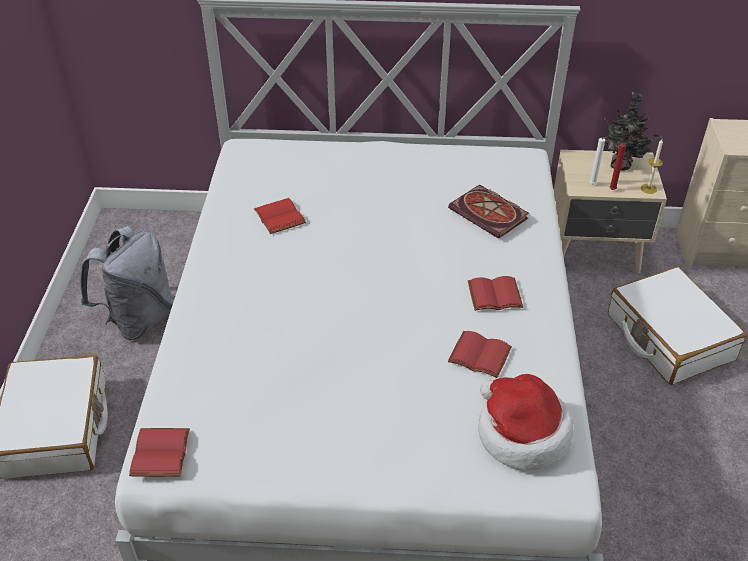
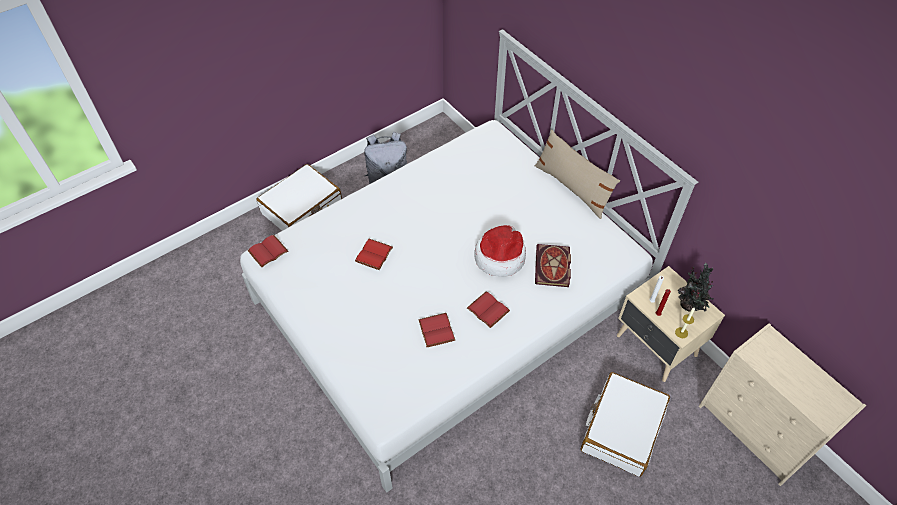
camera: 50 degrees right, 10 degrees up
(281, 217) = (455, 184): red book -> red book (374, 255)
(398, 142) = (572, 188): none -> beige pillow
(520, 433) = (399, 379): hat -> hat (500, 257)

